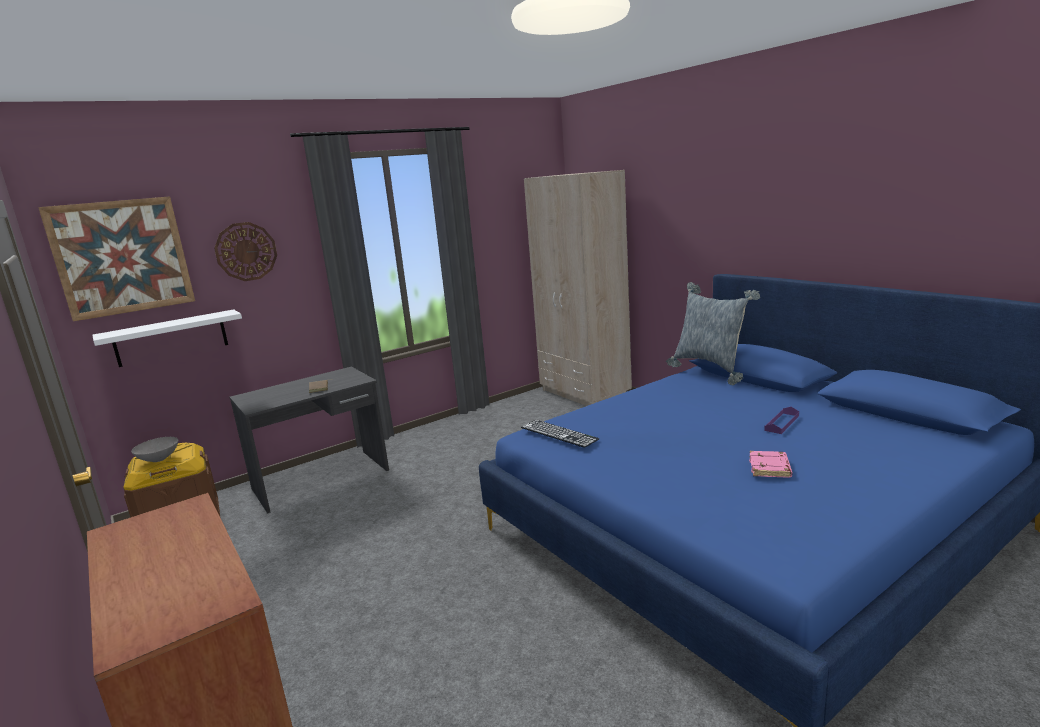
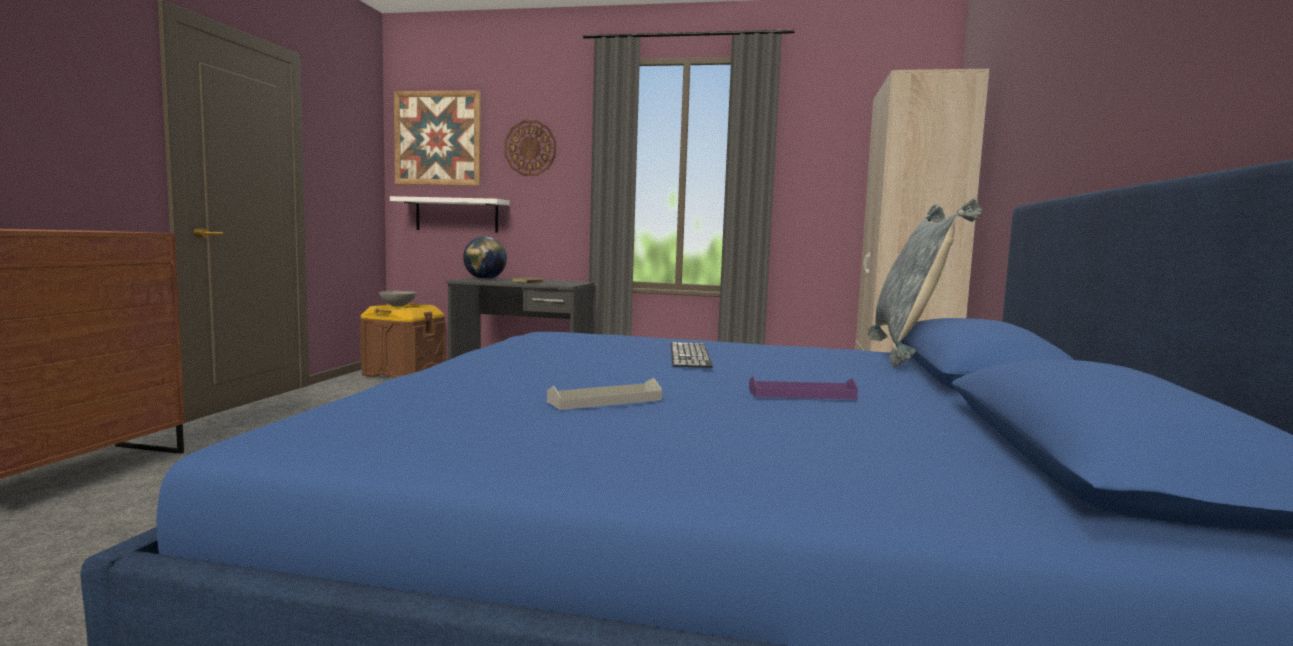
camera: 45 degrees right, 10 degrees down
(263, 398) = (485, 279): none -> globe
(559, 433) = (558, 332): keyboard -> keyboard (689, 355)
(770, 468) = (605, 400): pink book -> grey tray

